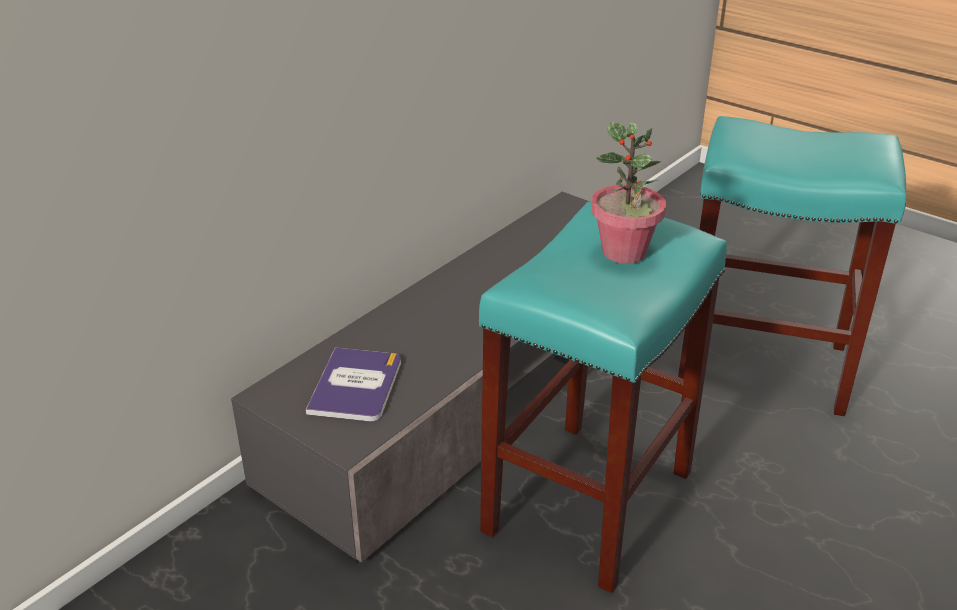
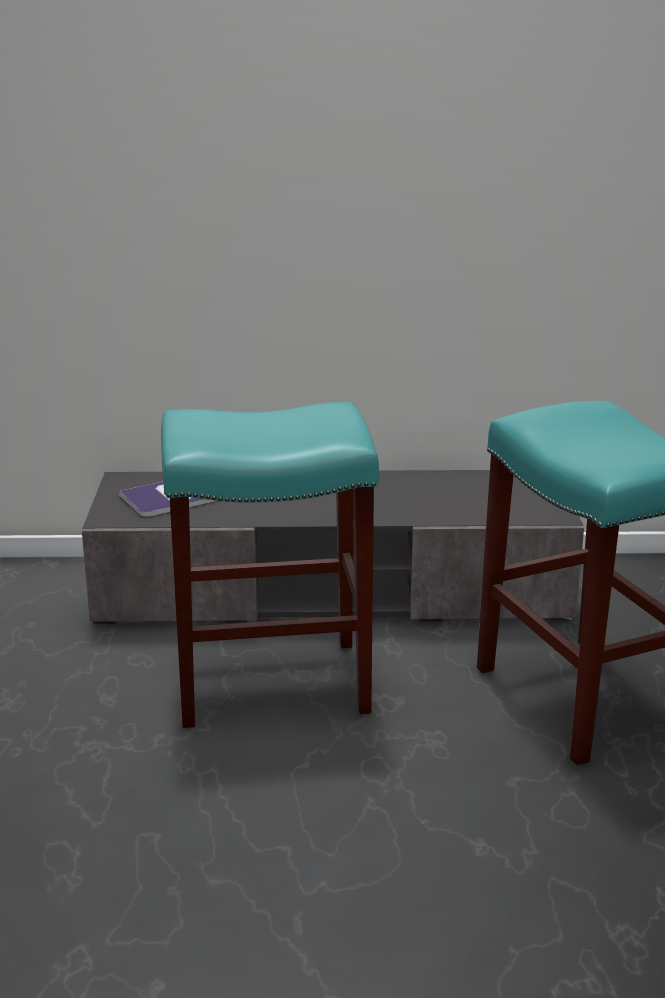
camera: 50 degrees right, 10 degrees down
(624, 252) = (282, 425): potted plant -> none

